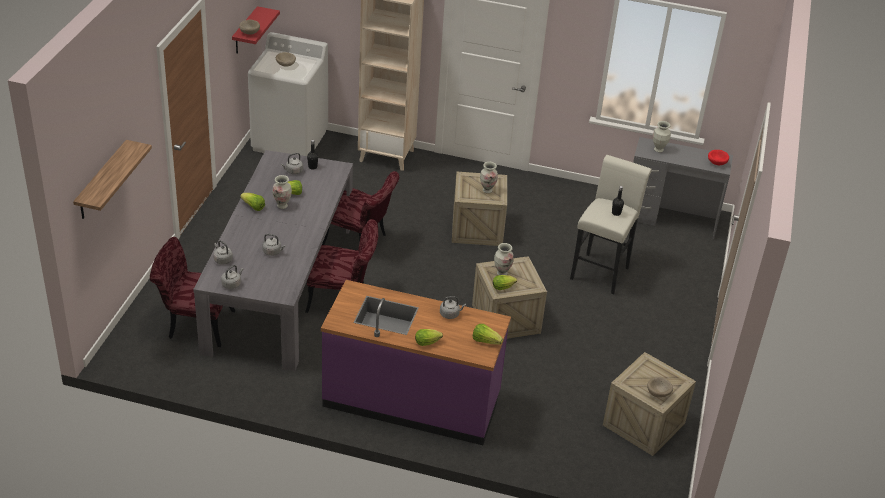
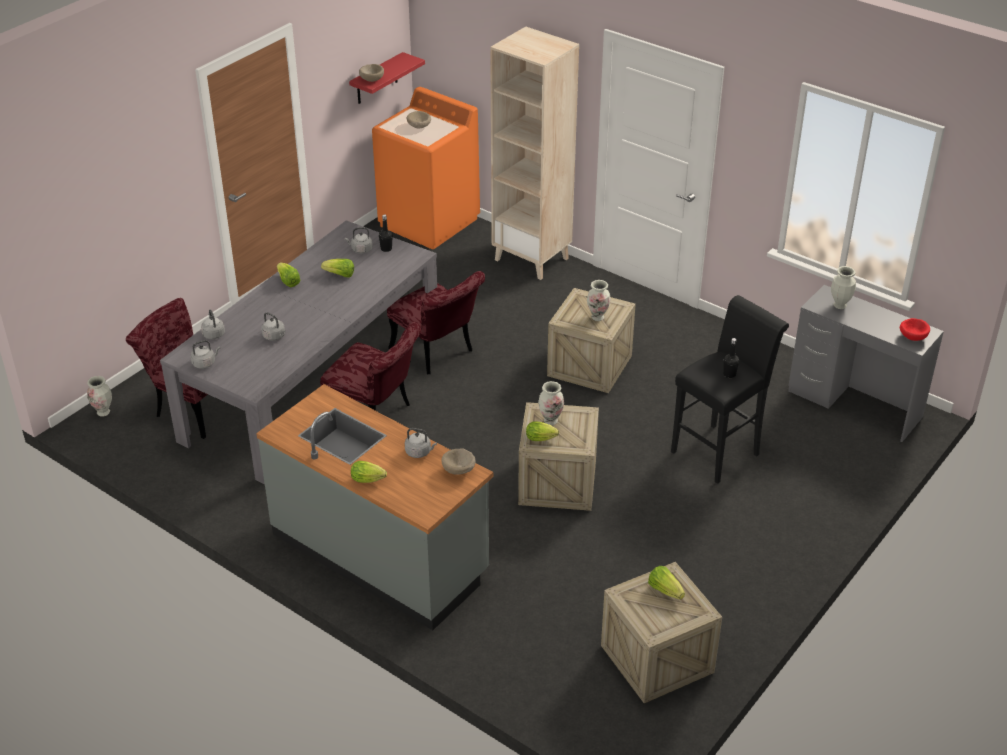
camera: 25 degrees right, 0 degrees up
(102, 181) = (83, 213): shelf -> none
(282, 206) = (321, 286): vase -> vase (103, 412)
(290, 140) = (429, 222): white washing machine -> orange washing machine
(412, 400) = (380, 553): purple counter -> grey counter
(485, 341) = (440, 494): lettuce -> lettuce (665, 590)
(601, 271) = (719, 450): white stool -> black stool
(659, 393) = (660, 620): beige bowl -> beige bowl (459, 470)

